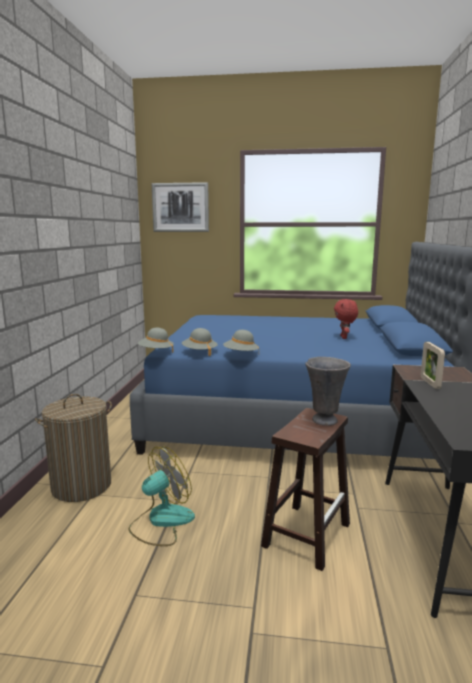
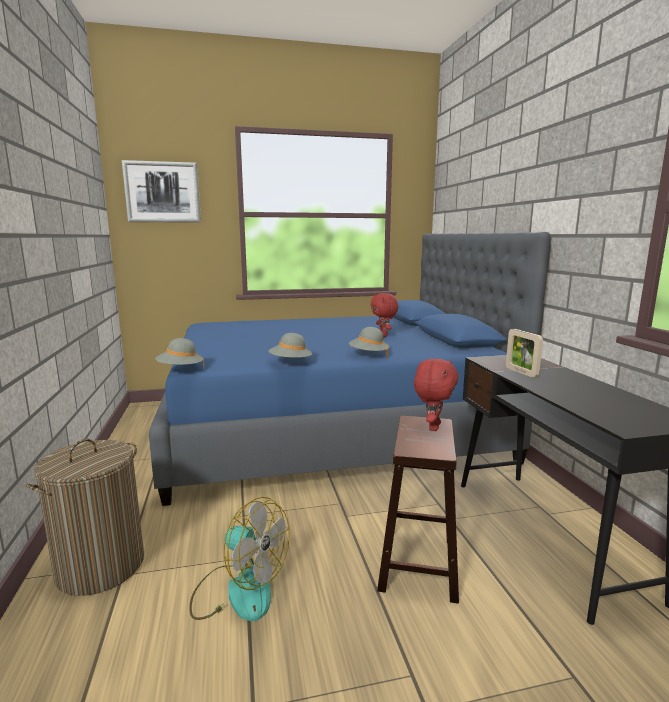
camera: 20 degrees left, 0 degrees up
(161, 521) = (239, 590): fan -> fan turned 90 degrees clockwise
(199, 352) = (237, 365): grey hat -> grey hat (368, 355)
(324, 420) = (433, 427): grey vase -> red plush toy

